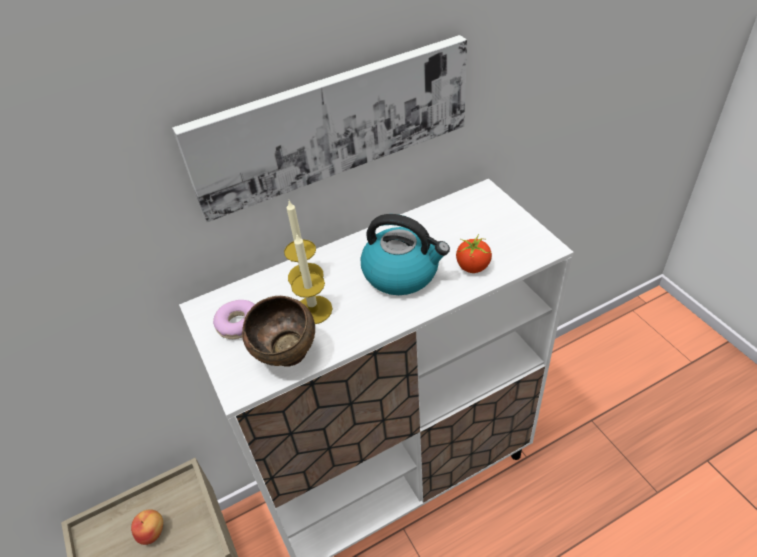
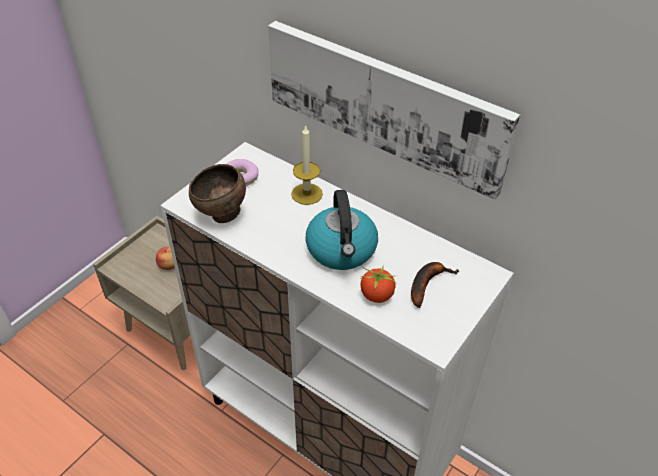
camera: 60 degrees right, 0 degrees up
(313, 310) = (273, 212): candle -> none
(475, 230) = (427, 283): none -> banana

